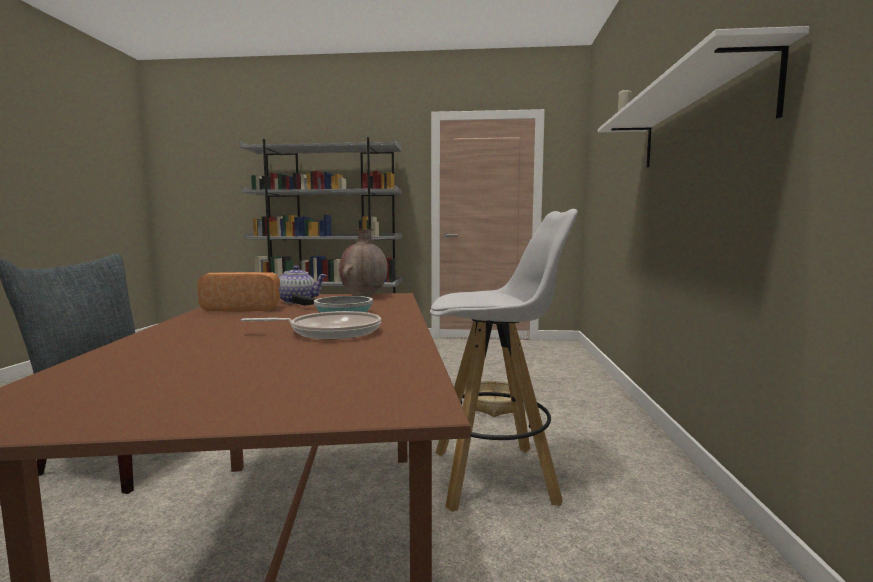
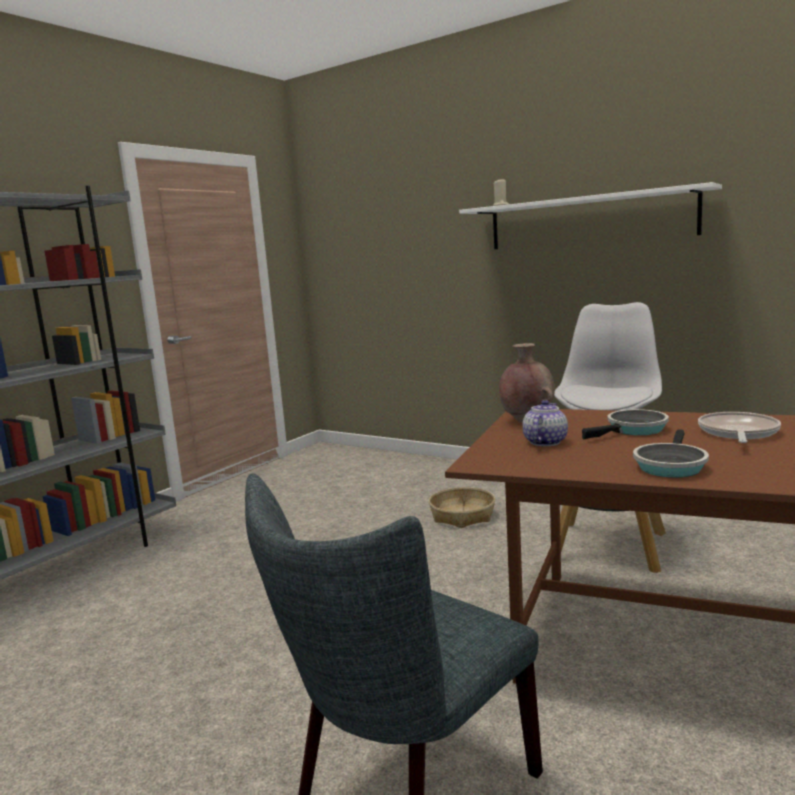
camera: 60 degrees left, 5 degrees up
(215, 321) = (670, 465): none -> frying pan
(244, 308) = (584, 459): bread -> none

